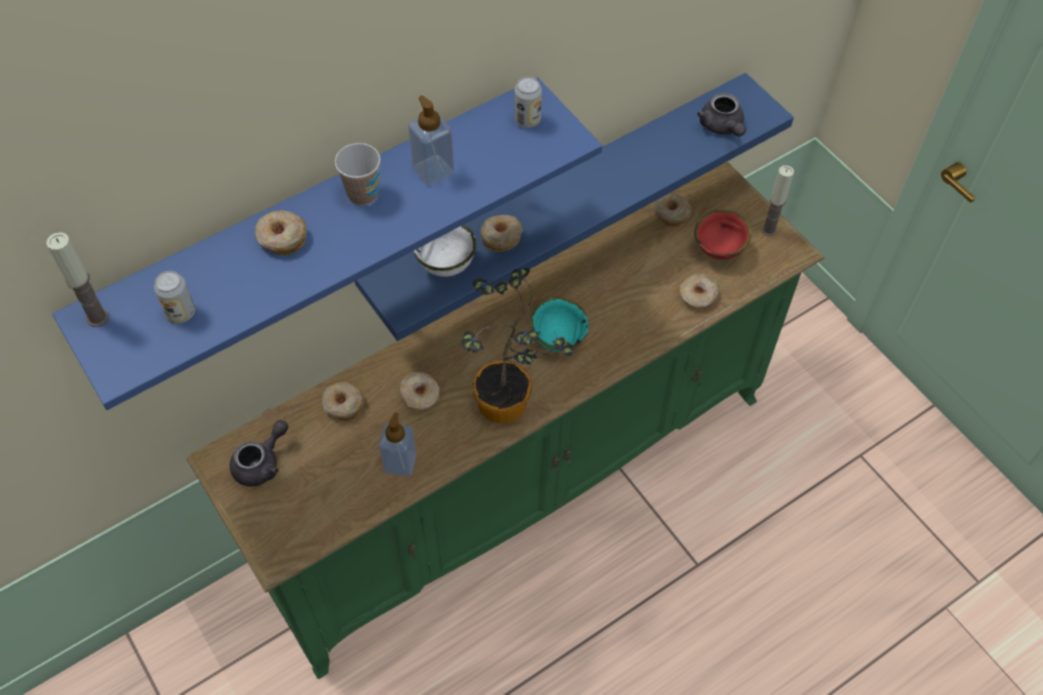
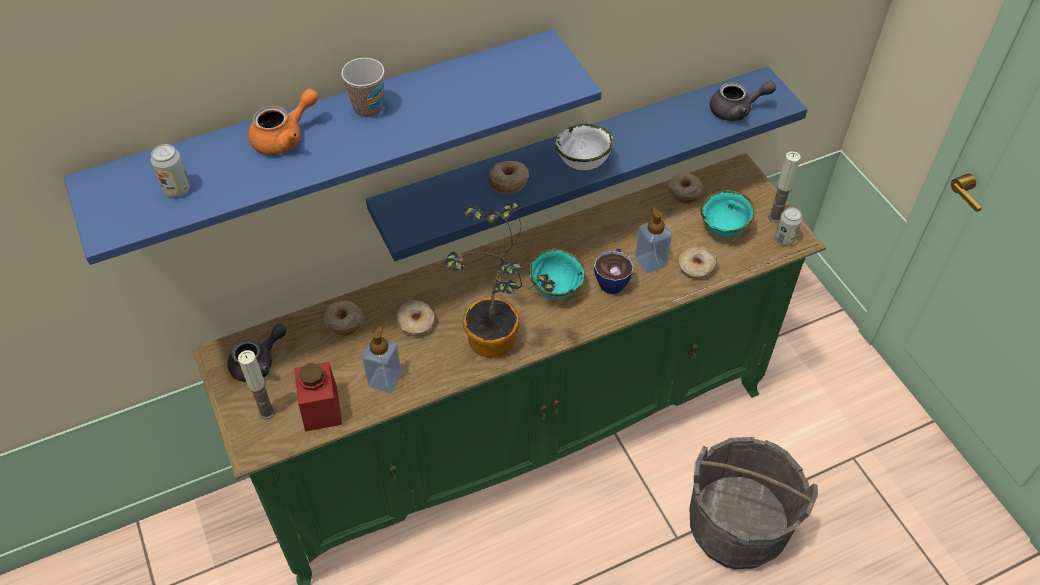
camera: 10 degrees right, 5 degrees down
(98, 317) = (102, 184): candle -> candle (267, 412)
(282, 238) = (285, 137): donut -> orange teapot
(339, 503) = (321, 408): none -> red jar
(433, 170) = (438, 96): soap dispenser -> soap dispenser (650, 262)
(446, 267) = (452, 201): white bowl -> white bowl (582, 165)
(527, 120) = (535, 63): can -> can (784, 239)
(615, 320) = (613, 279): none -> cup
(720, 250) = (725, 229): red bowl -> turquoise bowl
(722, 127) = (736, 110): grey teapot -> grey teapot turned 90 degrees counterclockwise
(754, 545) = (736, 528): none -> grey bucket

